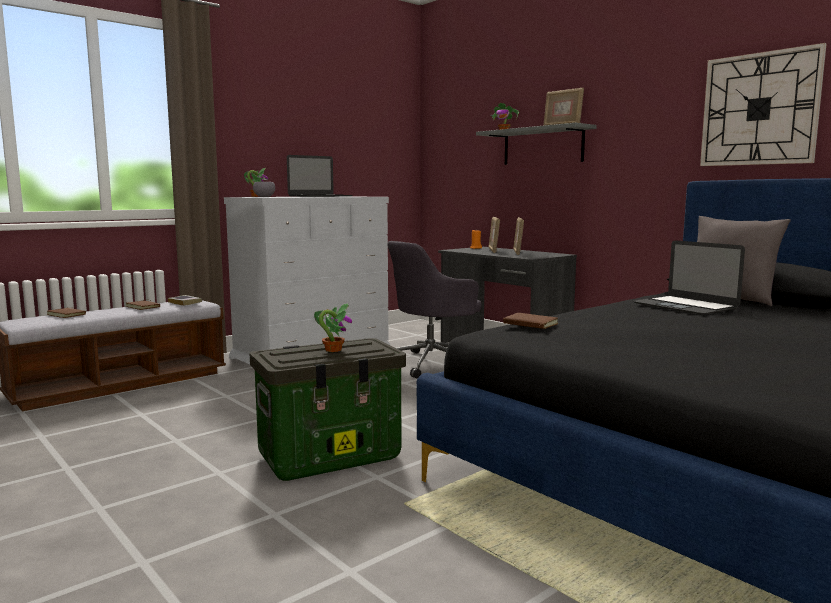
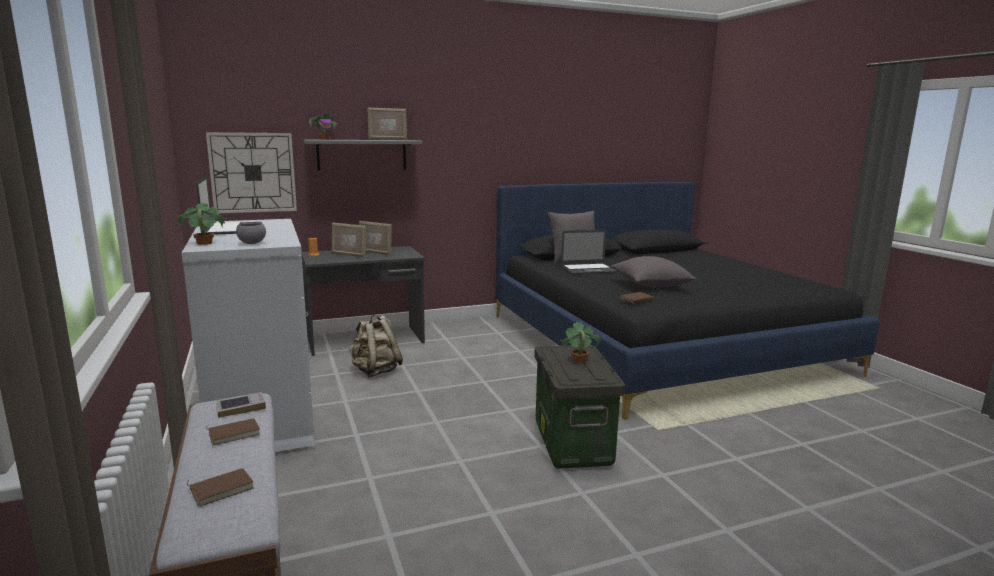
camera: 70 degrees left, 5 degrees up
(431, 364) = (375, 371): grey office chair -> beige backpack
(641, 327) = (651, 285): none -> grey pillow
(759, 109) = (530, 140): wall clock -> wall clock (253, 172)

